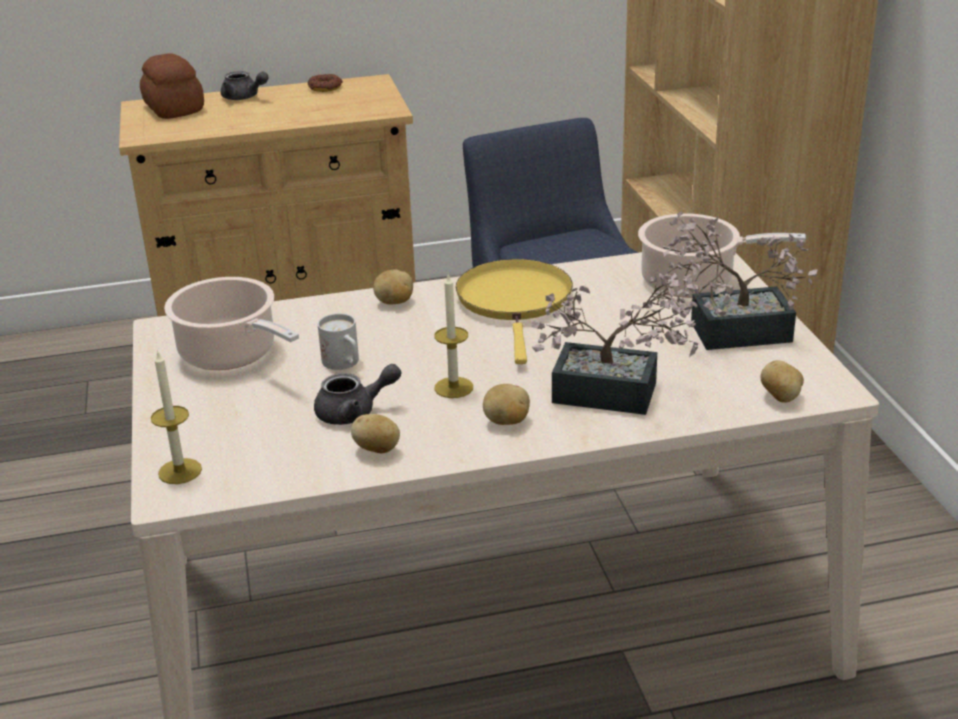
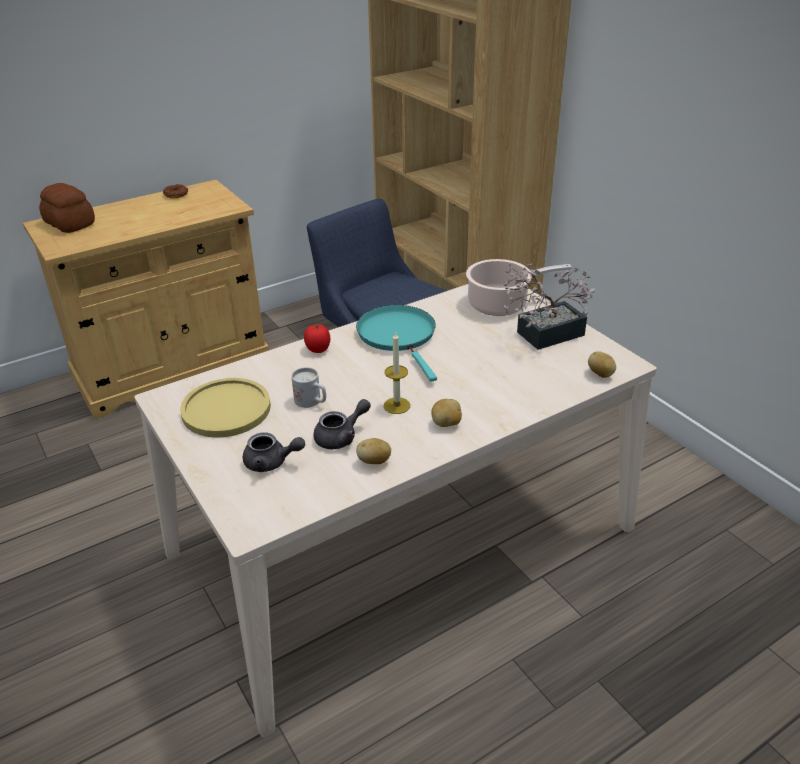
camera: 20 degrees left, 5 degrees up
(180, 471) = (244, 508): candle -> none
(232, 354) = (226, 409): cooking pot -> yellow plate
(244, 97) = (119, 209): grey teapot -> grey teapot (271, 462)
(394, 302) = (318, 349): potato -> tomato
(515, 302) = (399, 336): yellow frying pan -> turquoise frying pan
(617, 395) = (503, 391): potted plant -> none

